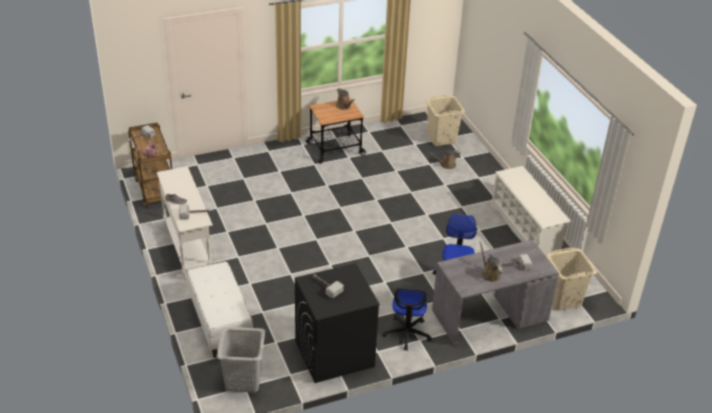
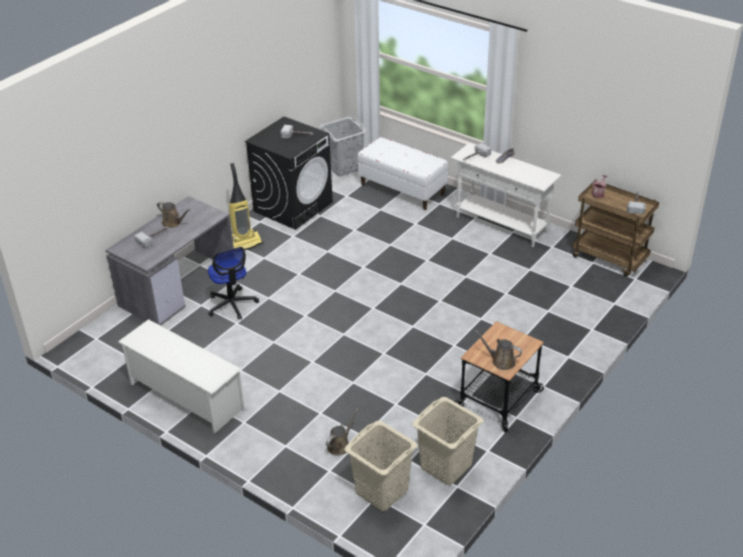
camera: 150 degrees right, 0 degrees up
(407, 333) = (245, 243): office chair -> vacuum cleaner
(563, 299) = (109, 333): beige laundry basket -> beige laundry basket (446, 466)

